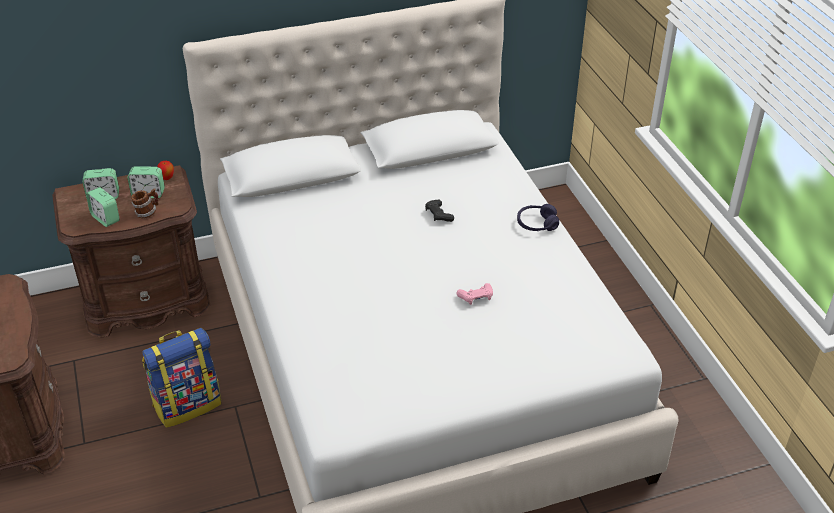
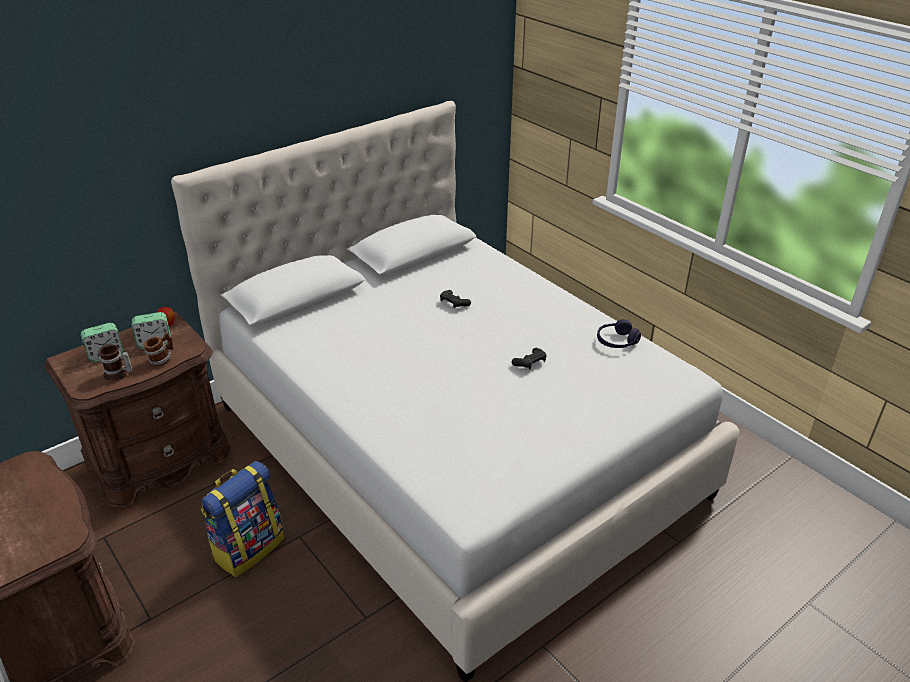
camera: 20 degrees left, 5 degrees down
(105, 218) = (118, 374): alarm clock -> mug
(476, 297) = (530, 363): pink game controller -> black game controller
(537, 224) = (544, 293): purple headphones -> purple headphones (616, 341)

